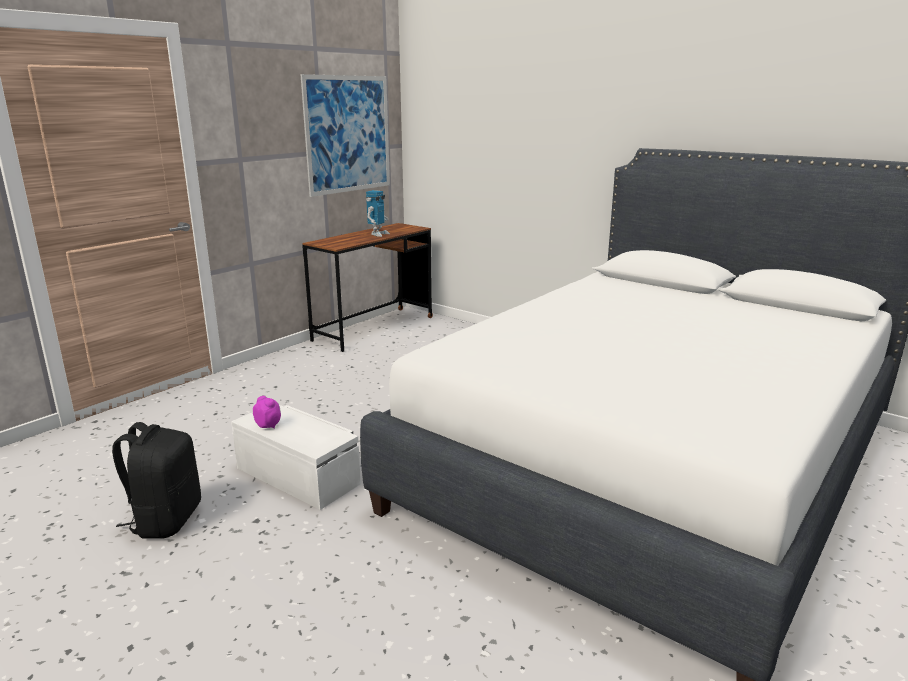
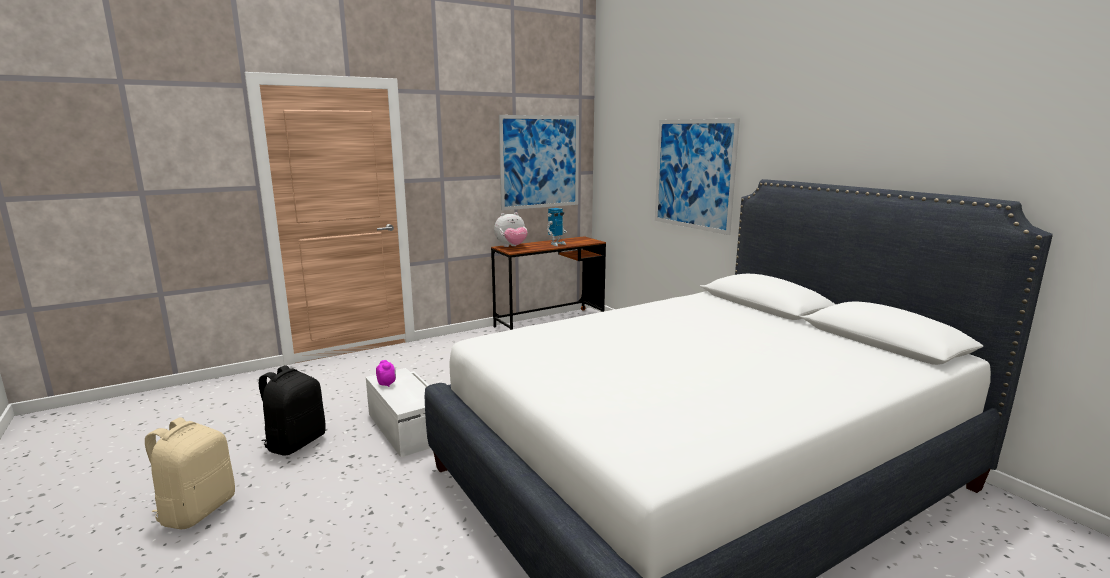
camera: 20 degrees right, 5 degrees down
(96, 632) = (197, 510): none -> beige backpack
(328, 241) = (511, 247): none -> plush toy
(546, 145) = (693, 174): none -> picture

